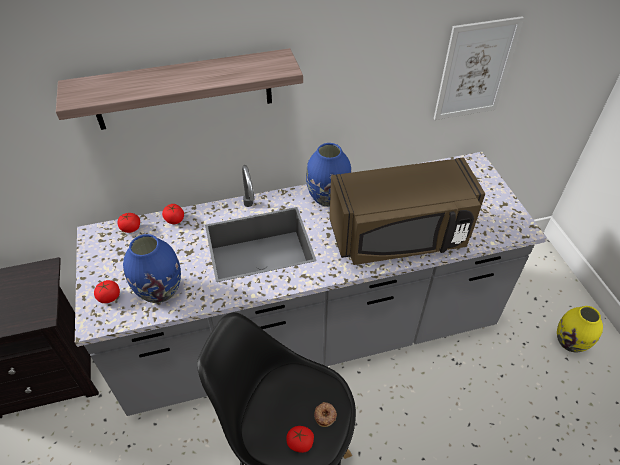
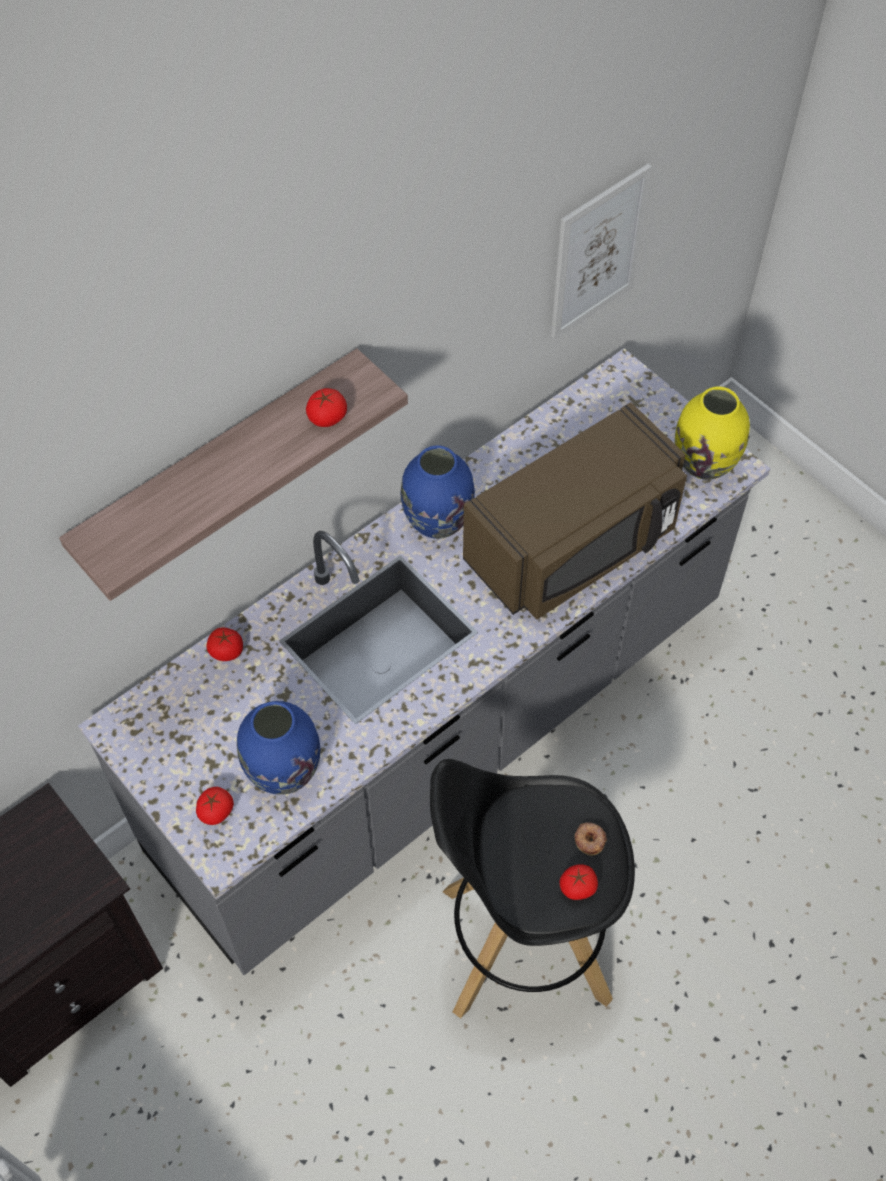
camera: 25 degrees left, 10 degrees up
(131, 228) = (168, 693): tomato -> tomato (327, 418)
(570, 342) = (826, 581): yellow vase -> yellow vase (705, 463)

